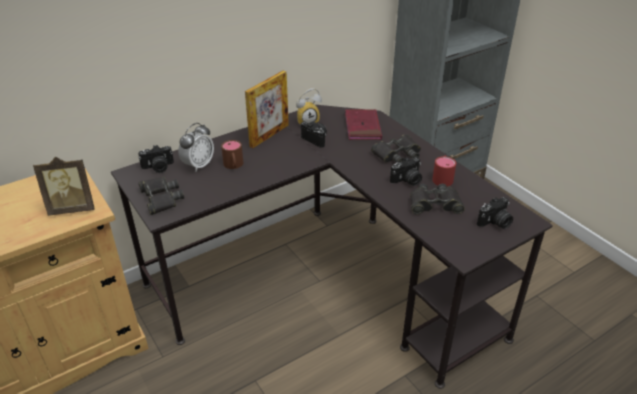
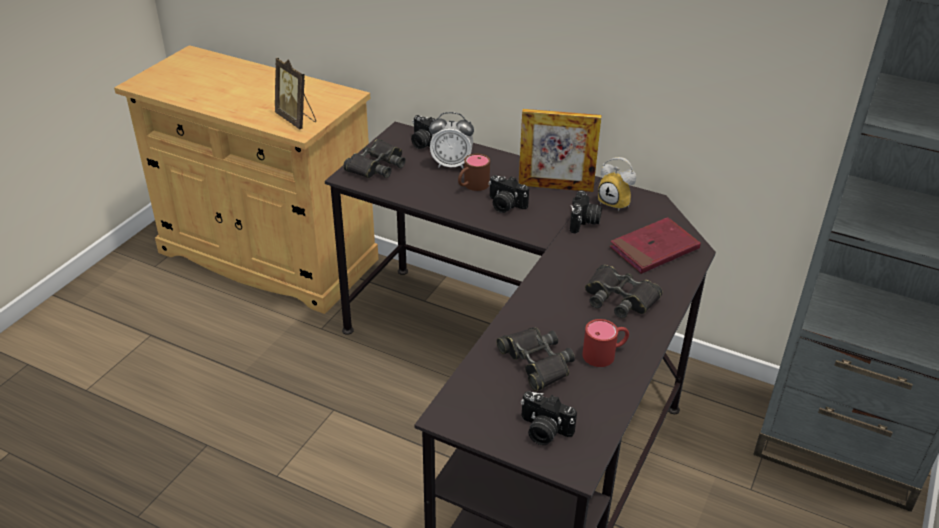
camera: 60 degrees right, 0 degrees up
(407, 180) = (567, 324): camera -> camera (505, 205)

